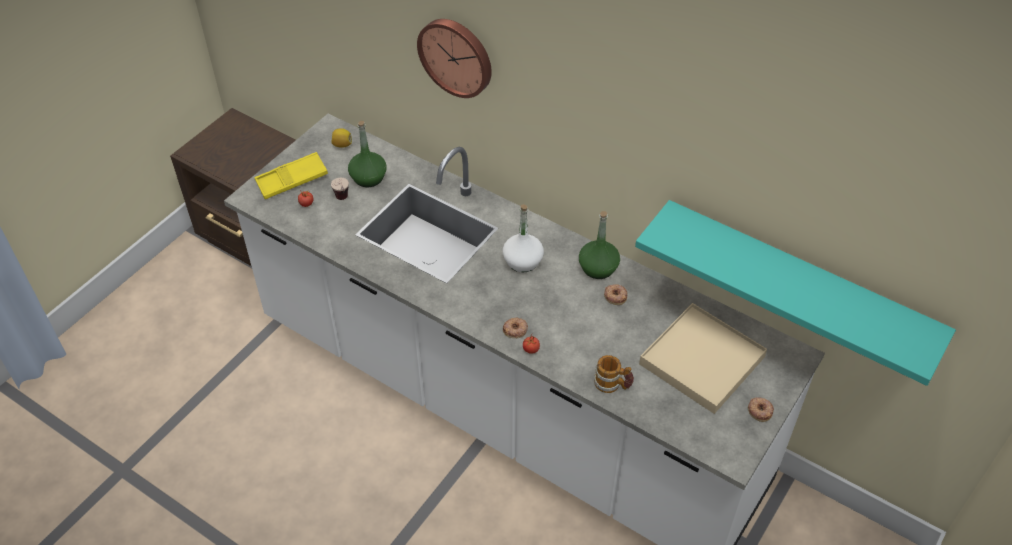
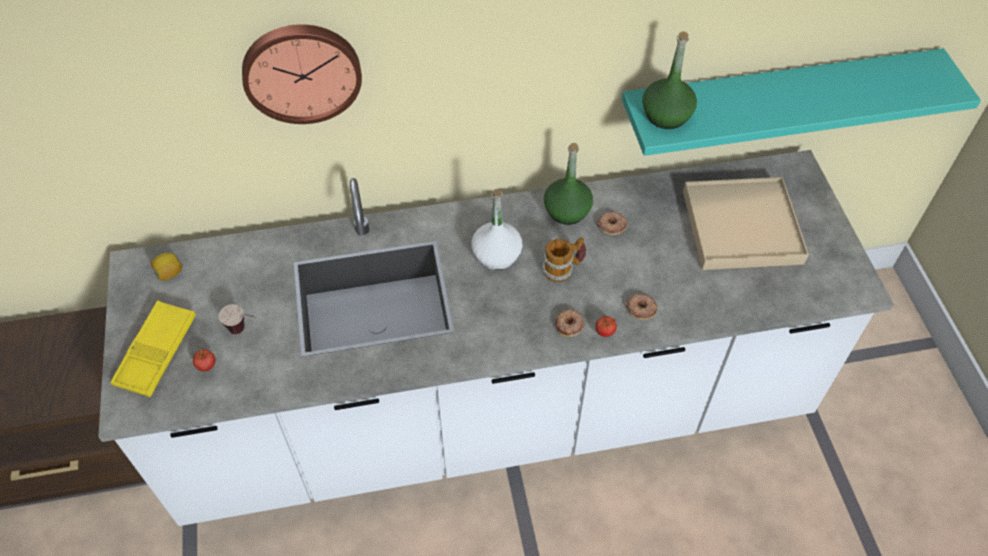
camera: 45 degrees left, 5 degrees up
(368, 178) = (243, 287): green bottle -> green bottle (666, 115)
(612, 384) = (705, 305): mug -> mug (563, 268)
(760, 410) = (829, 233): donut -> donut (641, 308)

